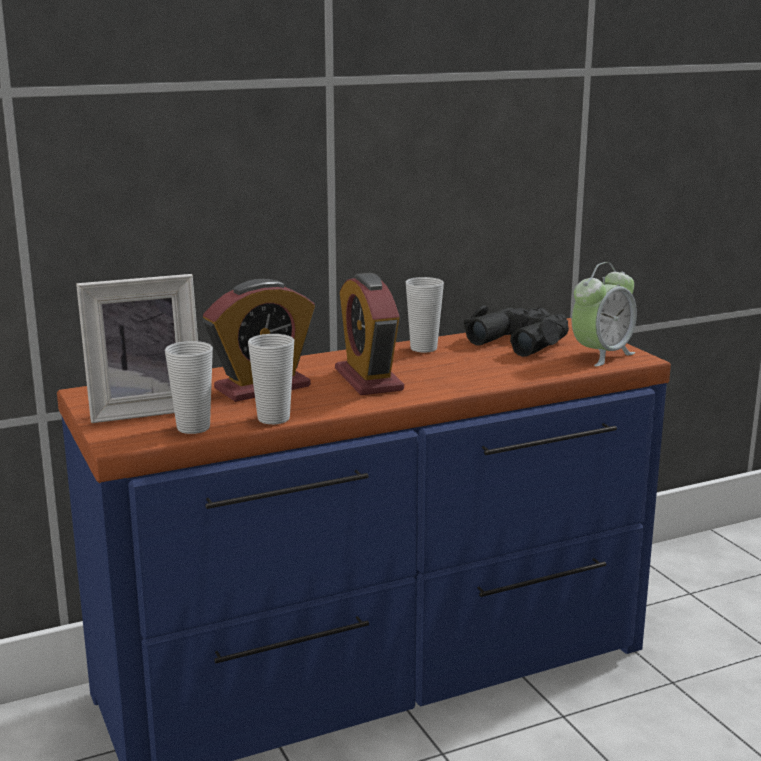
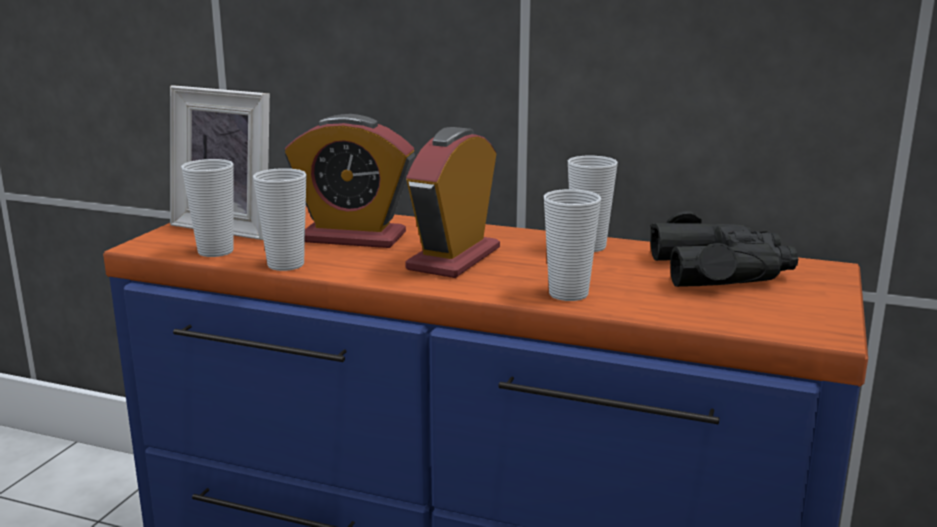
camera: 45 degrees right, 0 degrees up
(485, 378) = (568, 294): none -> cup
(601, 355) = (781, 315): alarm clock -> none

